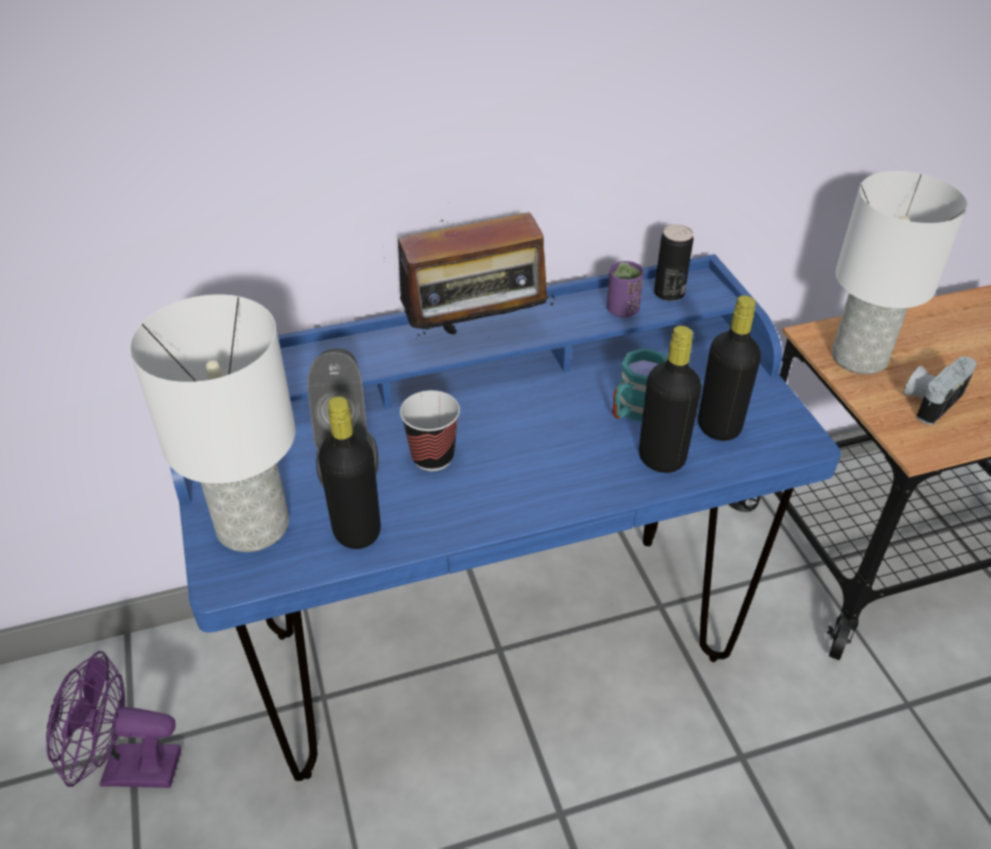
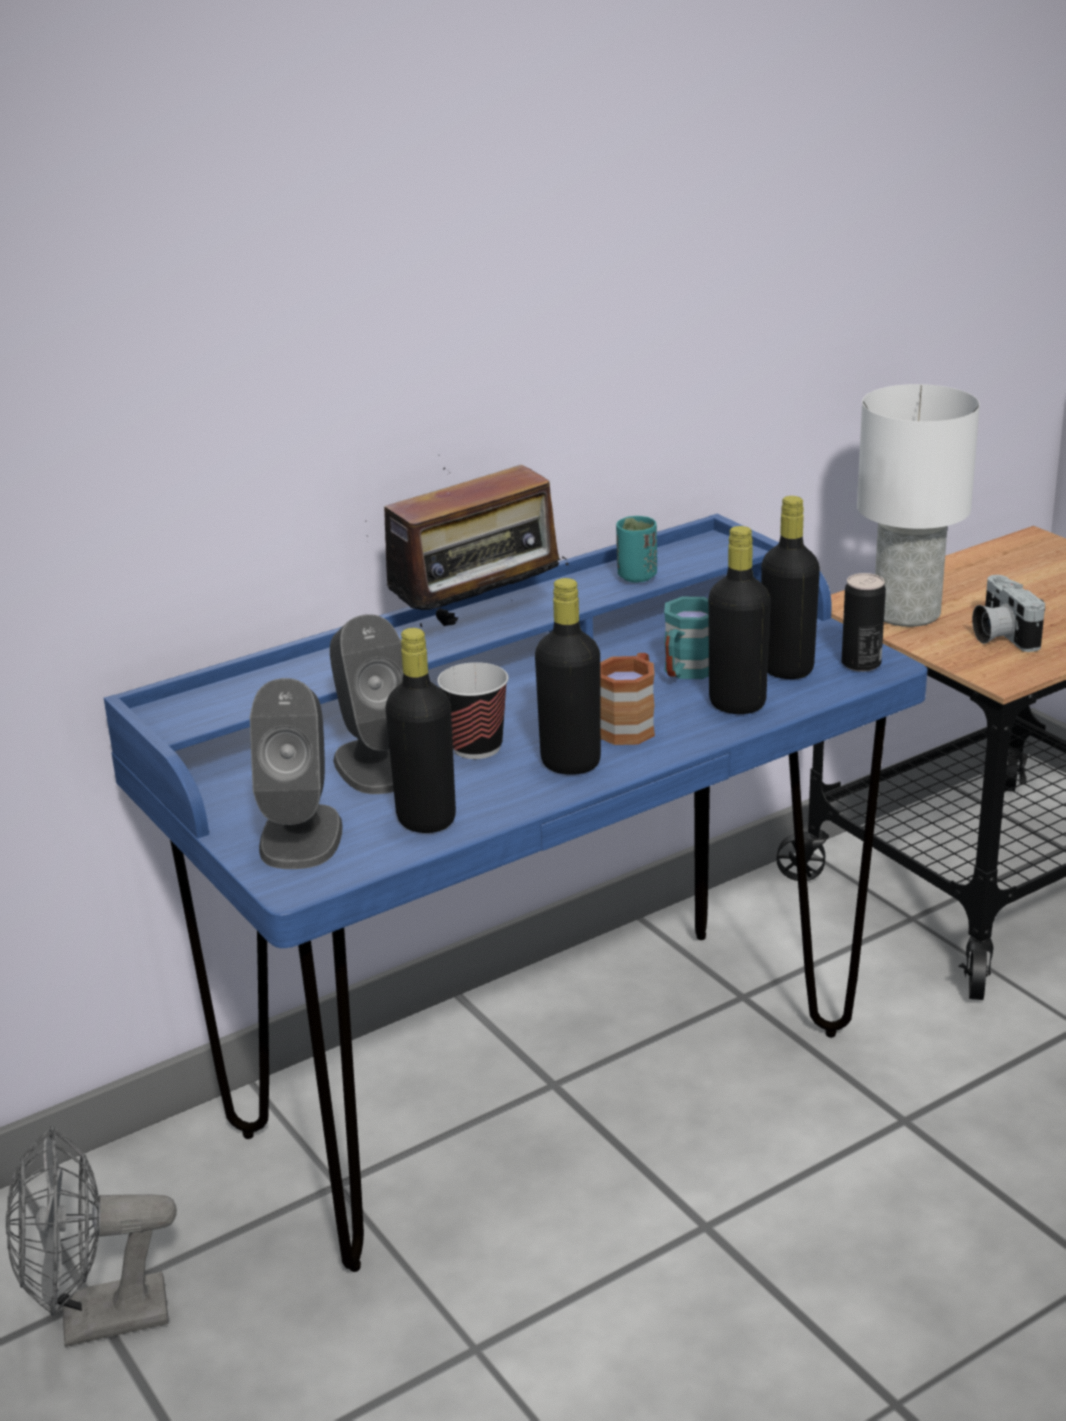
camera: 15 degrees left, 15 degrees down
(128, 769) = (96, 1321): purple fan -> grey fan
(255, 524) = (301, 836): white table lamp -> grey speaker
(498, 495) = (570, 763): none -> black bottle
(564, 461) = (630, 724): none -> brown mug
(622, 310) = (637, 576): purple cup -> turquoise cup
(669, 293) = (681, 555): can -> can (861, 664)
(930, 400) = (1000, 635): camera -> camera turned 45 degrees counterclockwise

